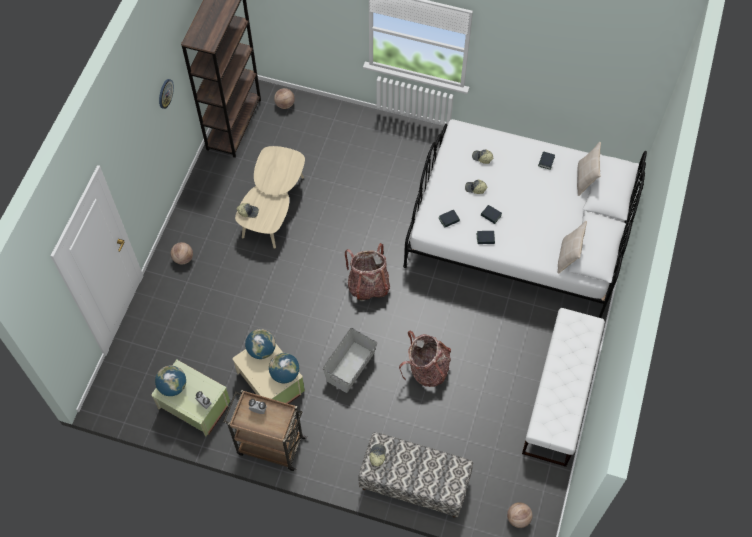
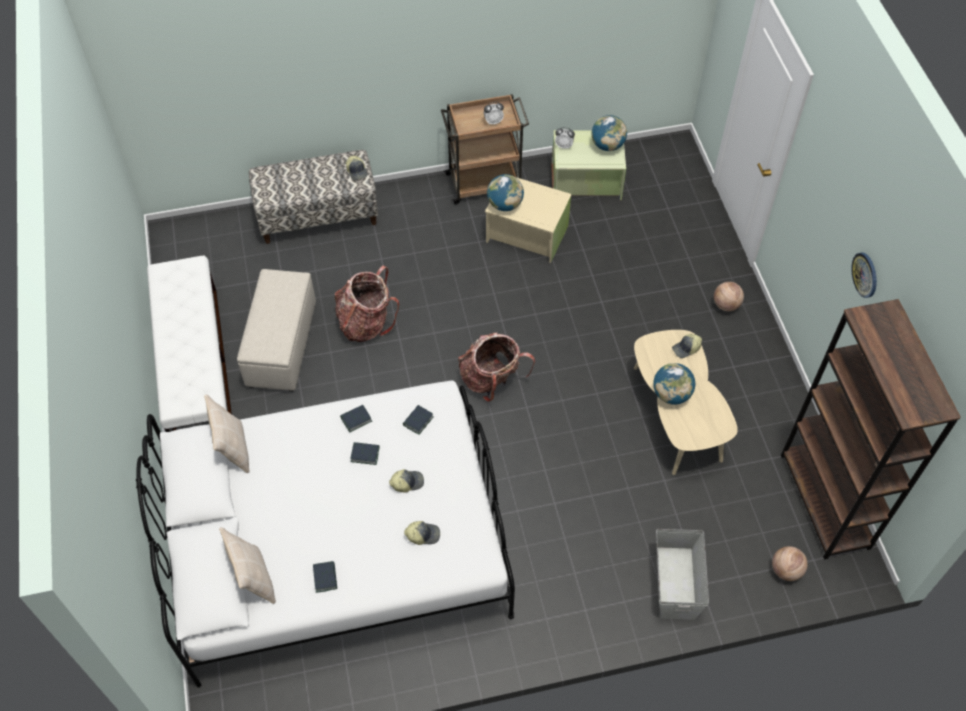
camera: 150 degrees right, 5 degrees down
(261, 350) = (547, 214): globe -> globe (671, 394)
(351, 367) = (452, 286): grey storage box -> grey storage box (675, 583)
(493, 383) = (282, 344): none -> beige ottoman
(518, 518) = (194, 234): basketball -> none

